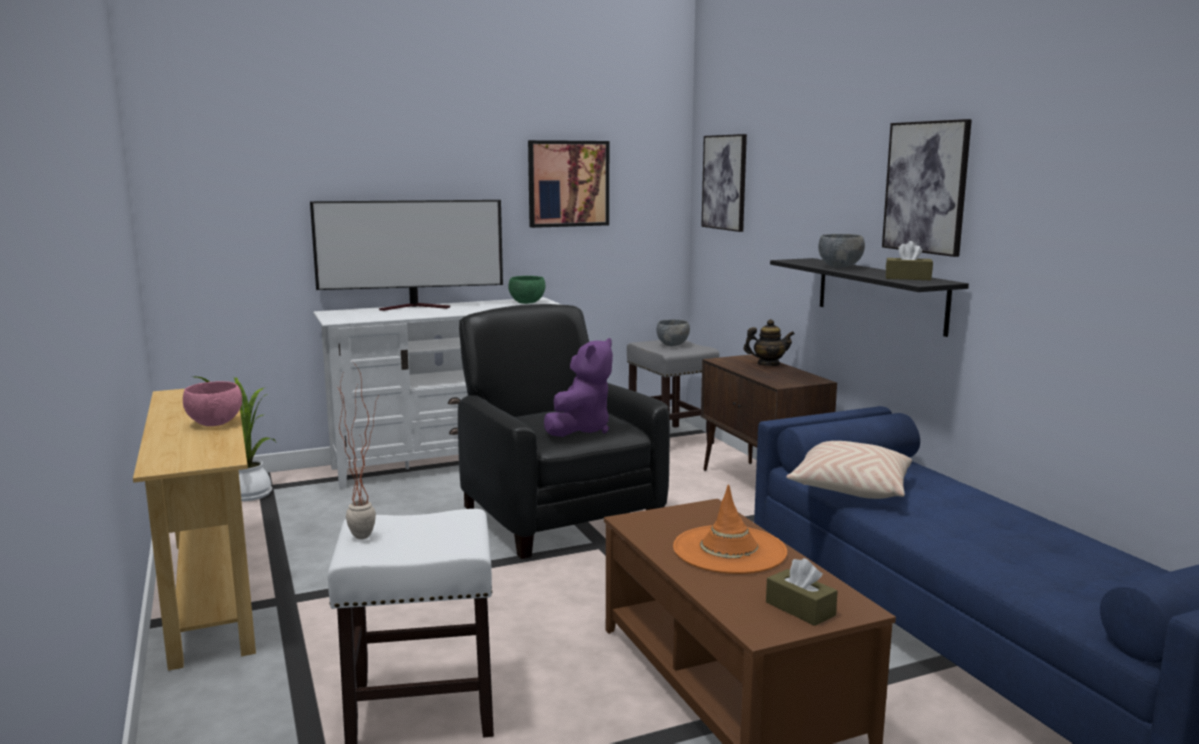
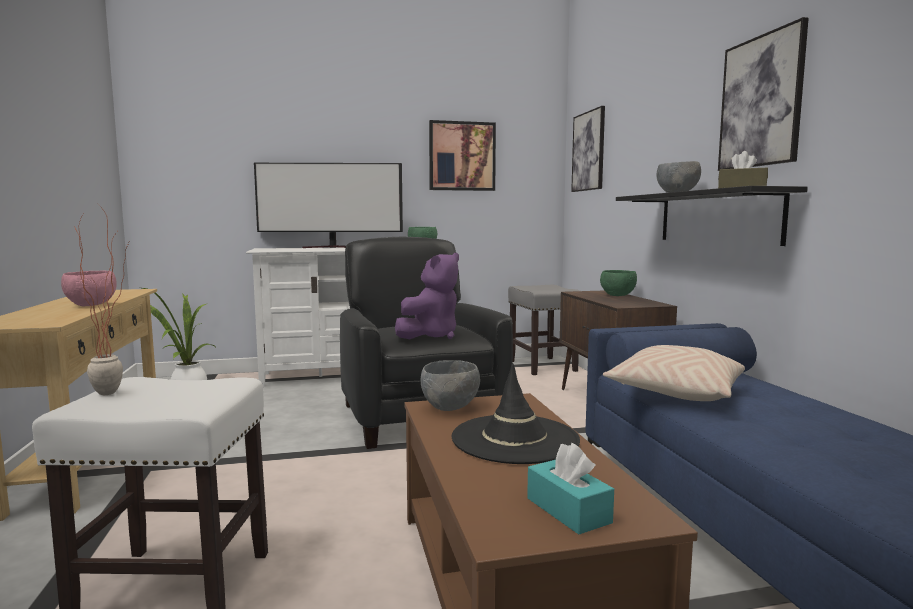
camera: 10 degrees right, 5 degrees down
(673, 345) = (545, 288): grey bowl -> grey bowl (450, 407)
(729, 550) = (515, 439): orange hat -> black hat
(768, 364) = (617, 295): teapot -> green bowl
(800, 609) = (568, 510): brown tissue box -> turquoise tissue box

